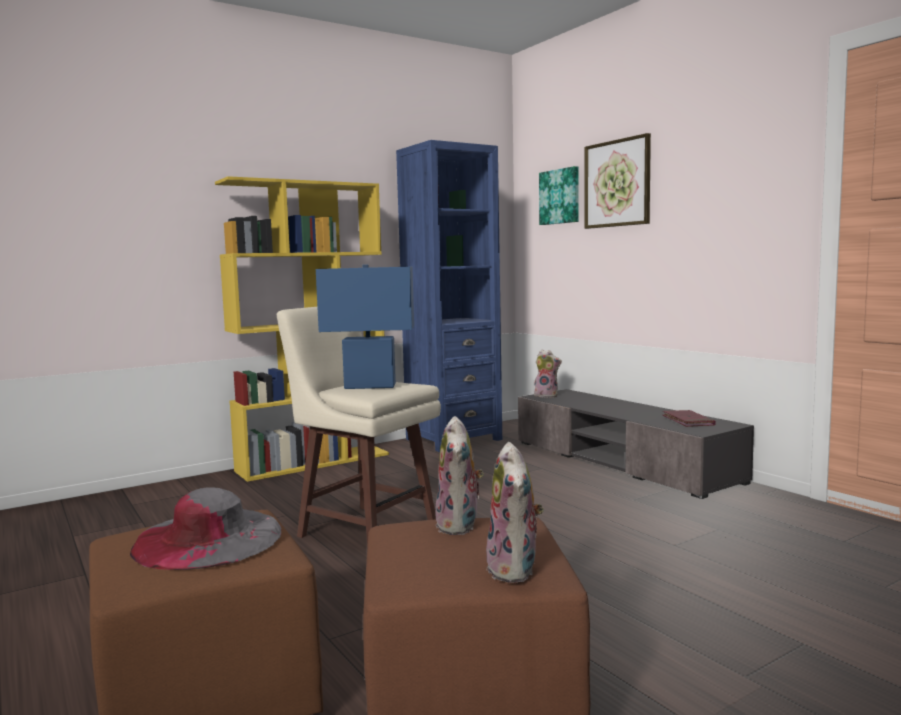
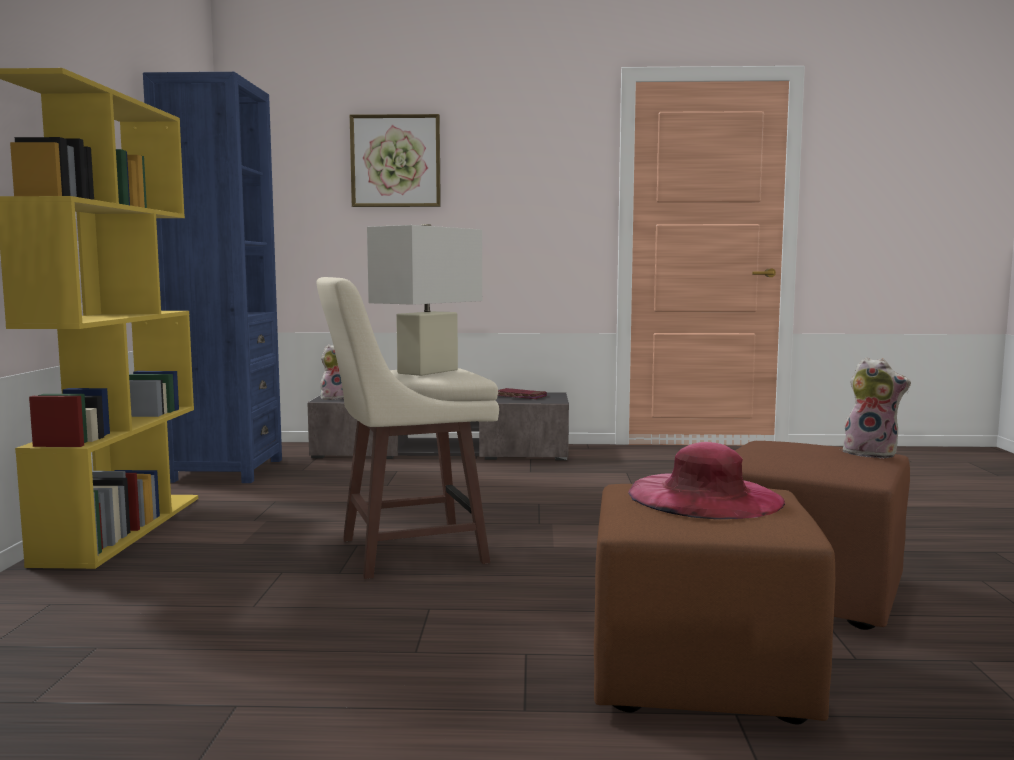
camera: 55 degrees left, 0 degrees up
(208, 539) = (705, 496): grey hat -> pink hat
(370, 386) = (428, 371): blue table lamp -> white table lamp
(460, 526) = (769, 448): plush toy -> none
(560, 196) = (307, 167): picture -> none

